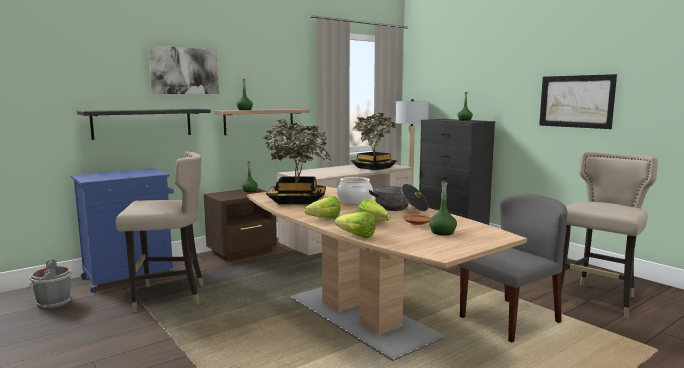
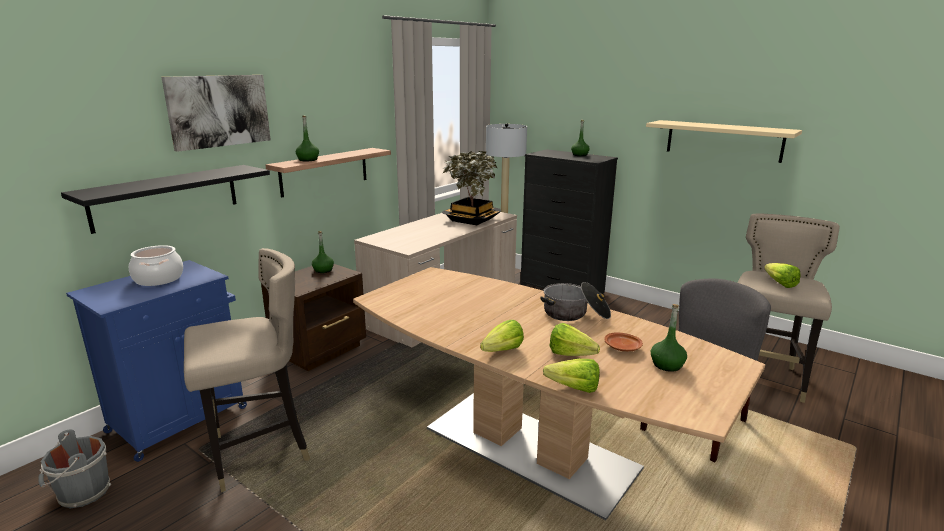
camera: 15 degrees left, 10 degrees up
(296, 200) = (432, 308): potted plant -> none
(354, 201) = (507, 302): cooking pot -> cooking pot (158, 279)
(576, 101) = (723, 140): picture -> beige shelf
(599, 206) = (778, 283): none -> lettuce

